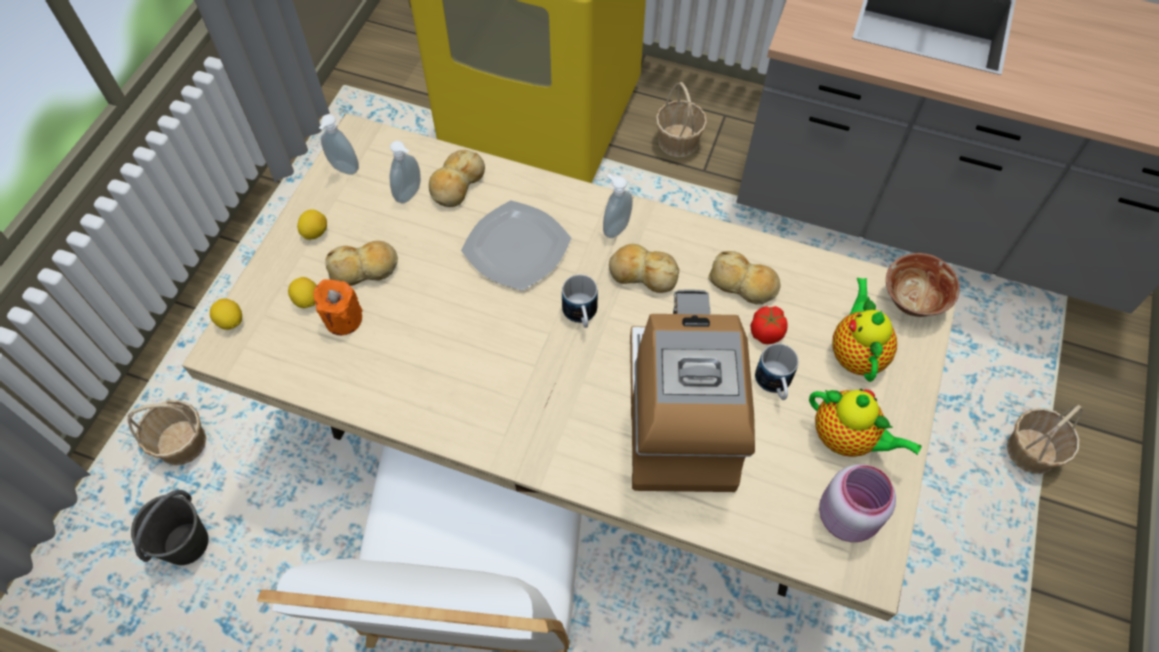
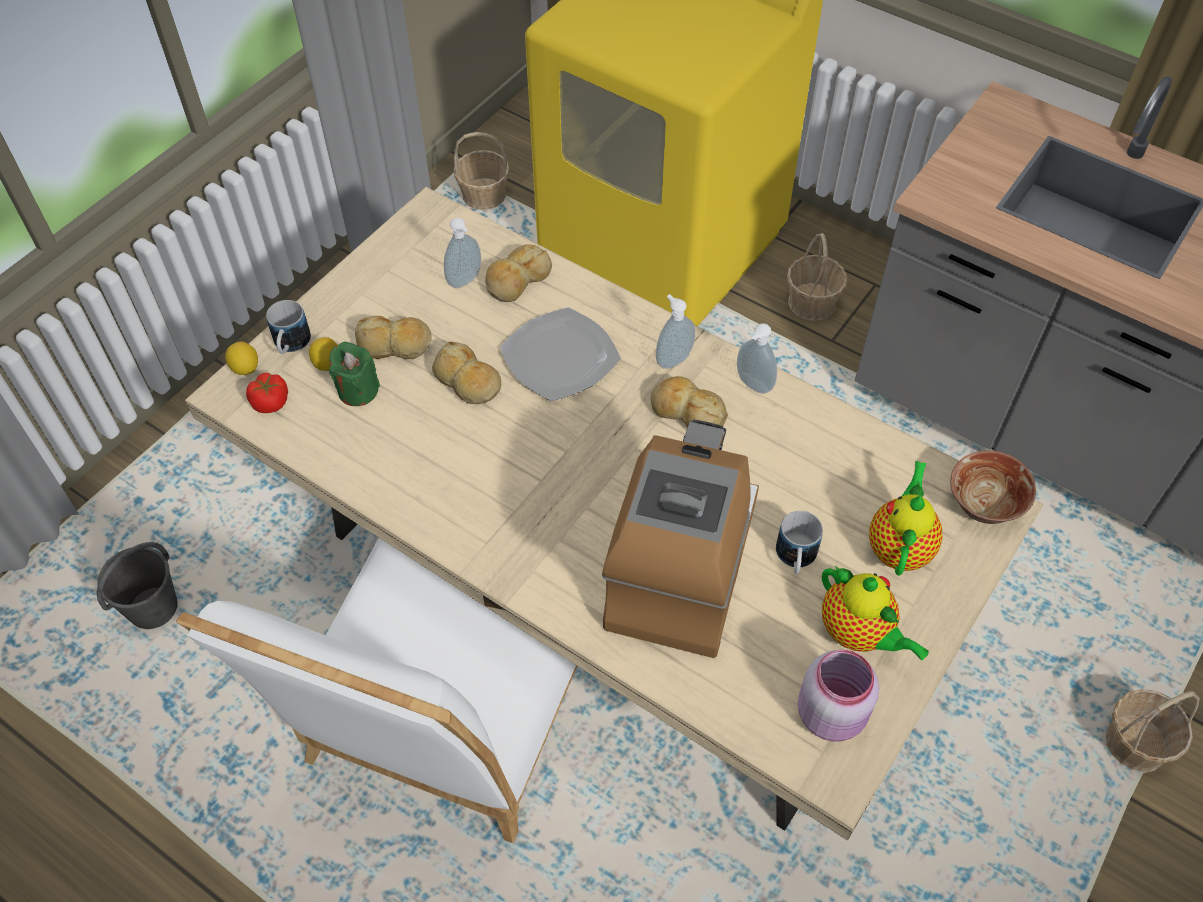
camera: 15 degrees right, 5 degrees down
(182, 443) = (179, 505): basket -> basket (484, 196)
(315, 232) = (356, 299): lemon -> none
(343, 169) = (405, 242): soap dispenser -> soap dispenser (752, 385)
(343, 319) = (358, 390): orange candle -> green candle
(581, 315) = (606, 440): mug -> mug (290, 345)
(743, 284) = (795, 447): bread -> bread (468, 382)
(766, 332) = (805, 502): tomato -> tomato (271, 402)

